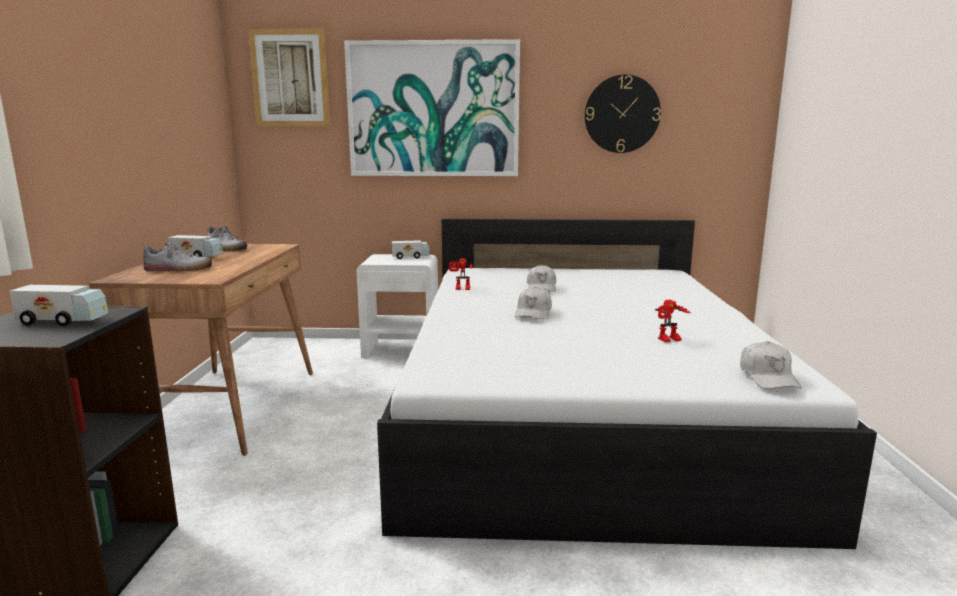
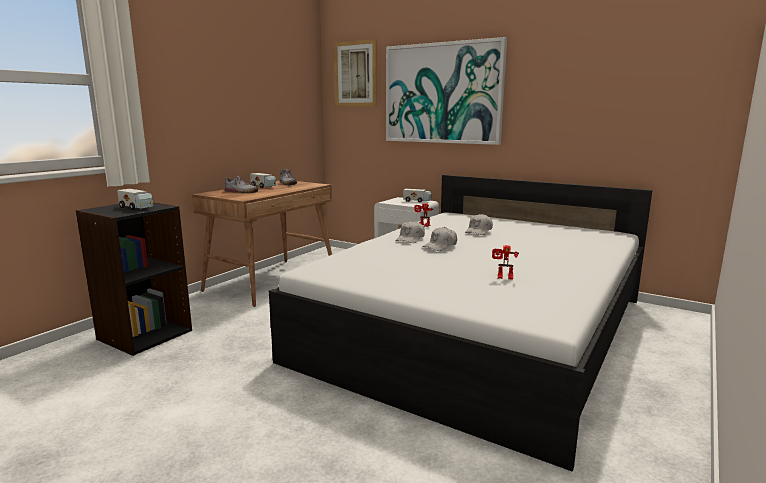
camera: 30 degrees right, 0 degrees up
(622, 114) = (589, 94): wall clock -> none
(768, 377) = (526, 312): white cap -> white cap (410, 239)

